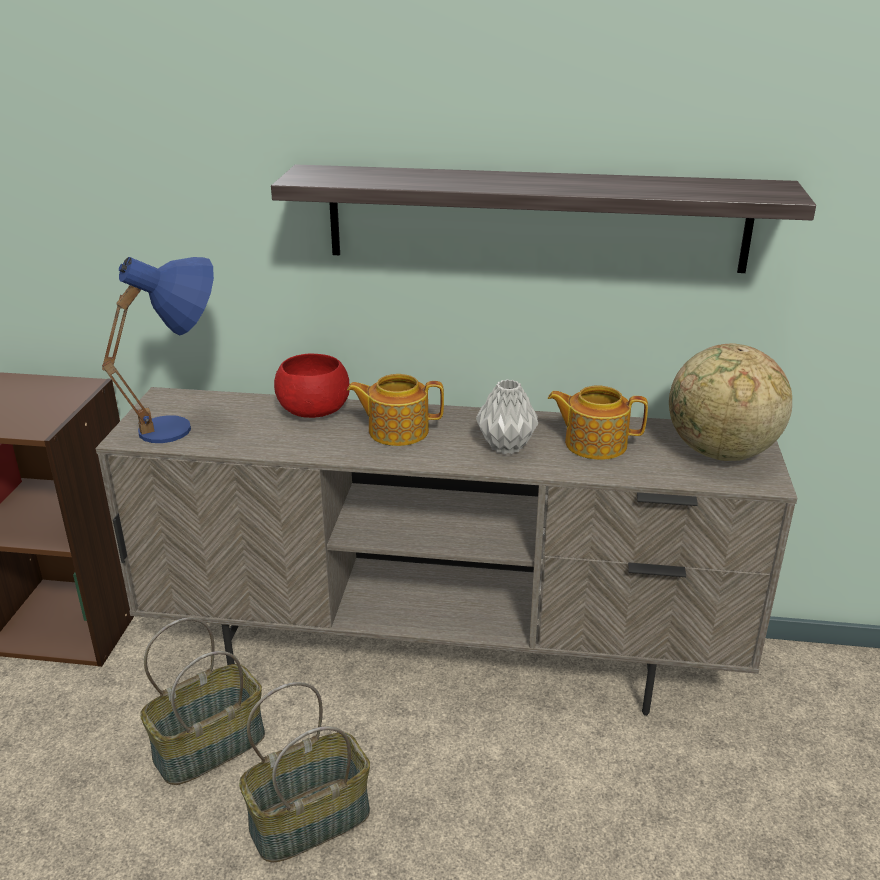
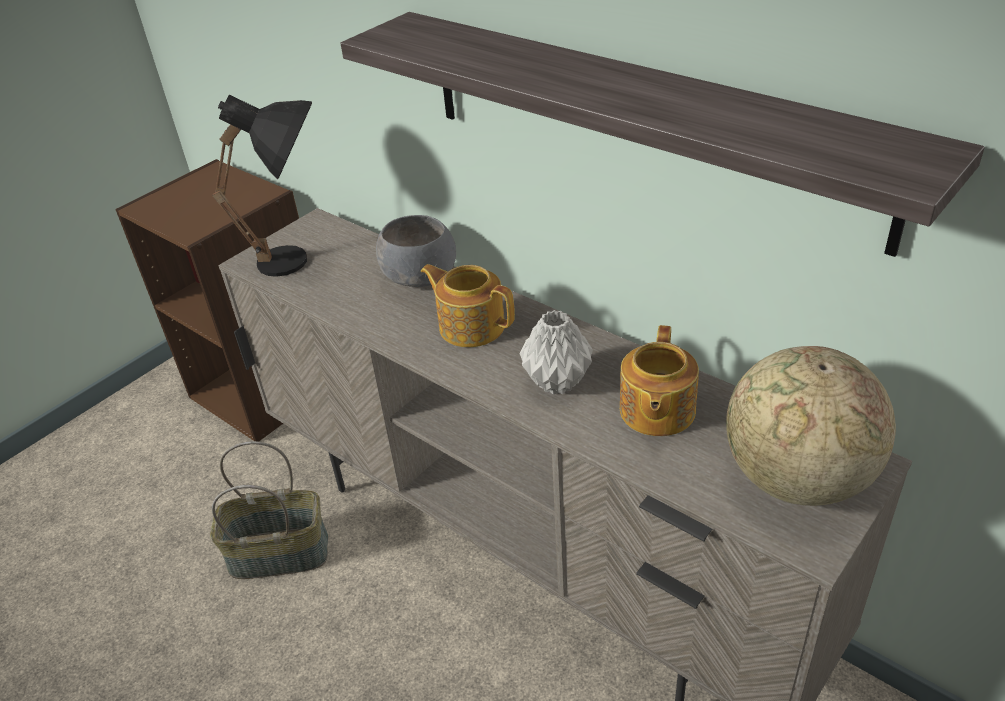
camera: 35 degrees right, 10 degrees up
(185, 427) = (300, 263): blue table lamp -> black table lamp
(310, 818) = (303, 661): basket -> none
(315, 411) = (421, 277): red bowl -> grey bowl
(594, 444) = (656, 411): teapot -> teapot turned 120 degrees counterclockwise

